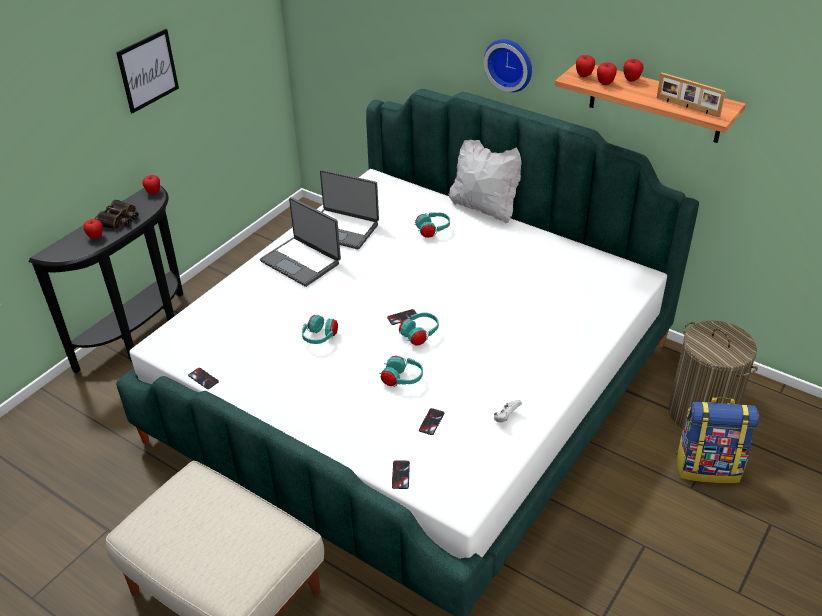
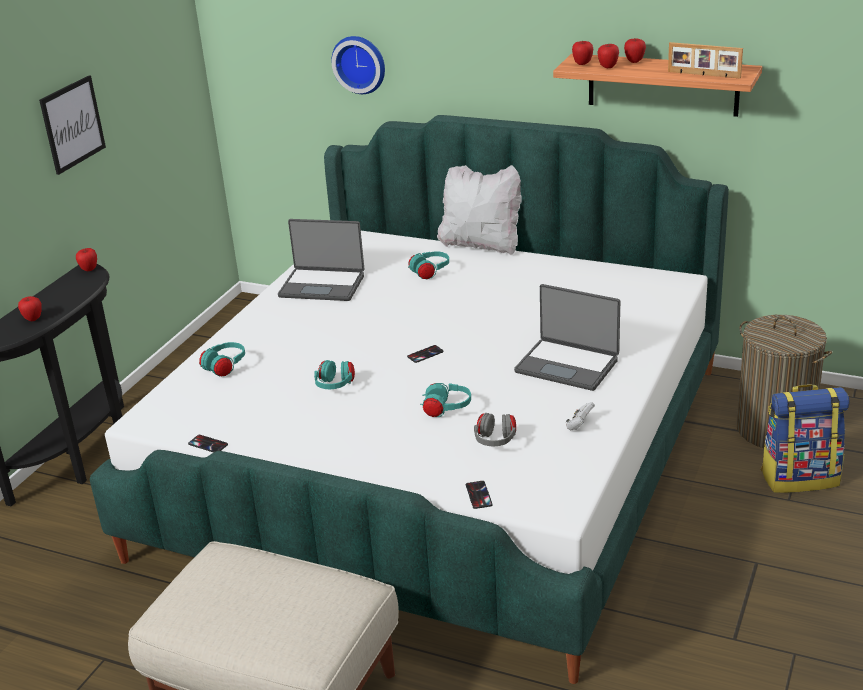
camera: 10 degrees left, 10 degrees down
(119, 219) = (56, 299): binoculars -> none
(301, 262) = (286, 321): laptop -> laptop (567, 365)
(419, 335) = (451, 368): turquoise headphones -> turquoise headphones (224, 368)
(431, 422) = (495, 442): phone -> grey headphones
(510, 64) = (491, 73): wall clock -> wall clock (360, 63)

